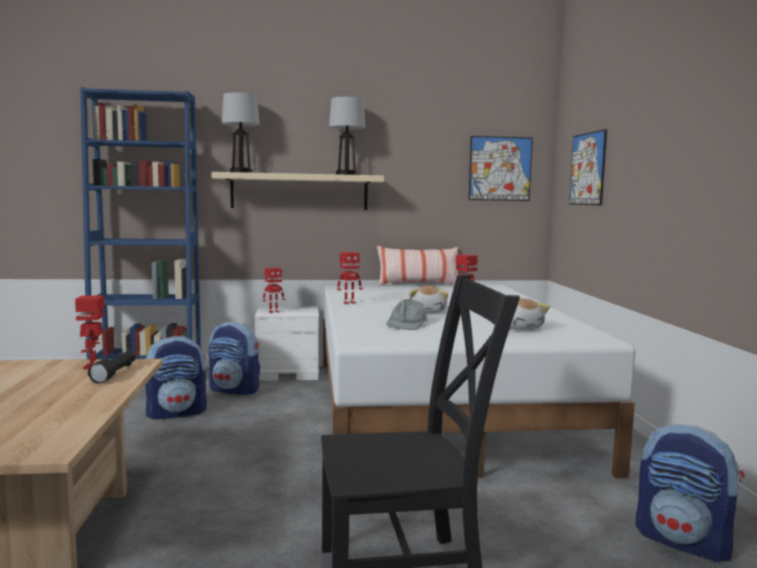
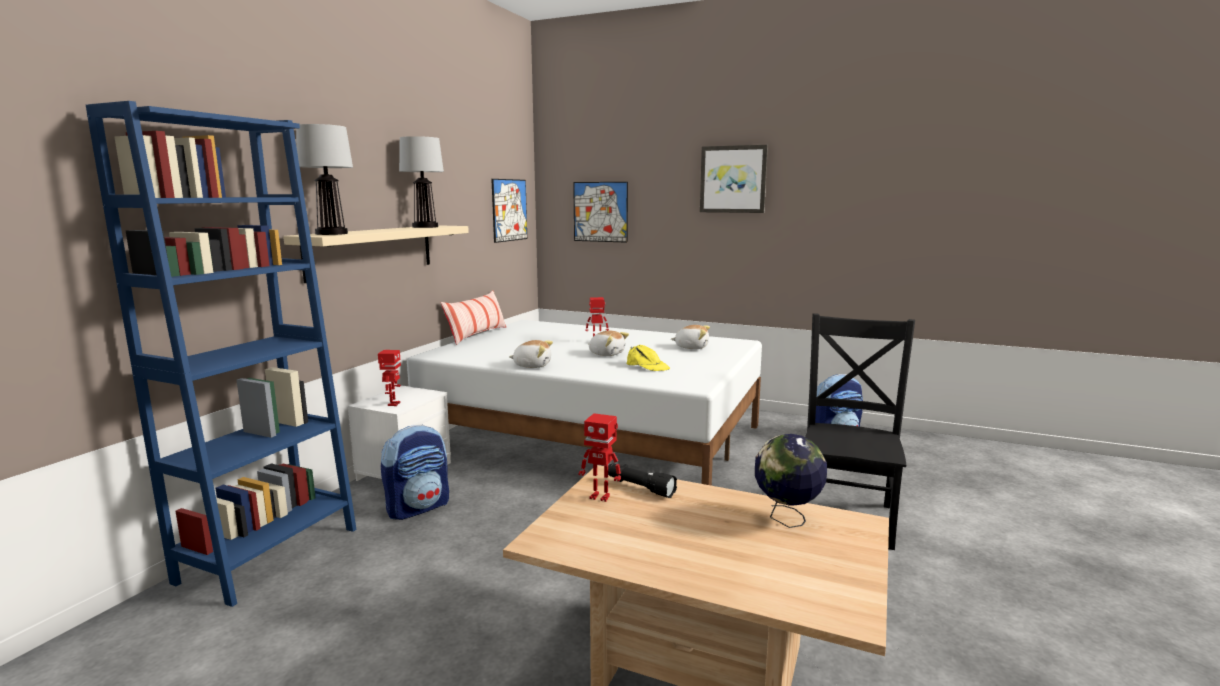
camera: 60 degrees left, 5 degrees up
(55, 421) = (786, 519): none -> globe
(177, 413) = (448, 551): backpack -> none
(349, 303) = (532, 365): toy robot -> plush toy
(406, 324) = (647, 366): grey cap -> yellow cap
(687, 109) = (733, 179): none -> picture

